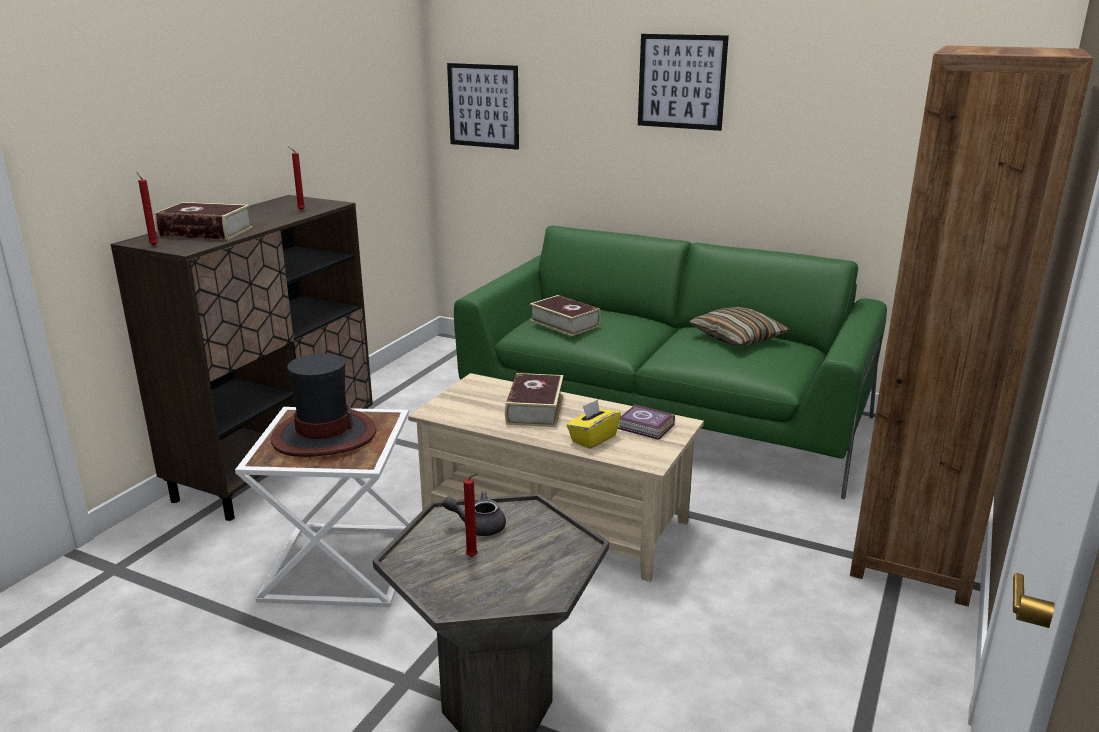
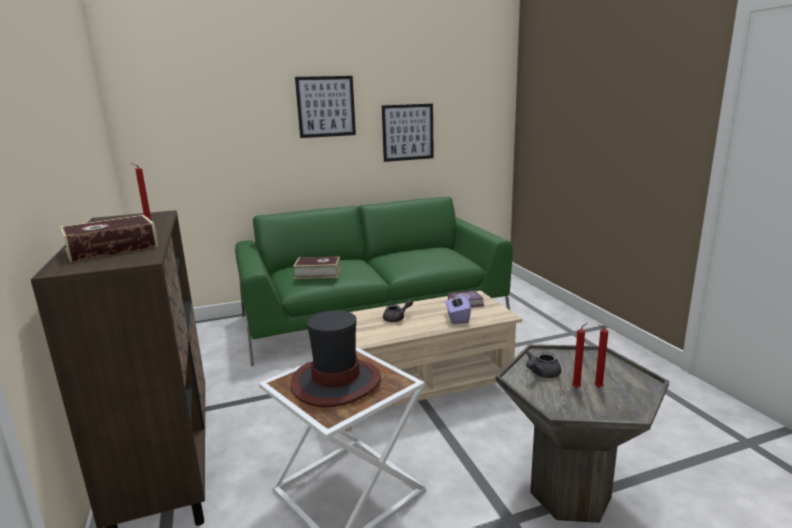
camera: 45 degrees left, 5 degrees down
(153, 245) = (93, 267): red candle -> red candle (597, 387)
(483, 106) = (170, 138): picture -> picture (408, 132)
(535, 409) = (397, 318): book -> grey teapot
(593, 439) = (457, 318): yellow tissue box -> purple tissue box
(737, 338) = (416, 252): pillow -> none
(914, 556) = (570, 326): brown bookcase -> none

